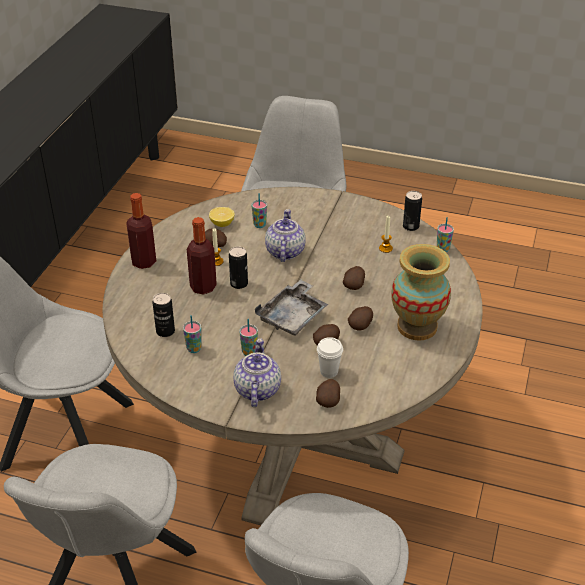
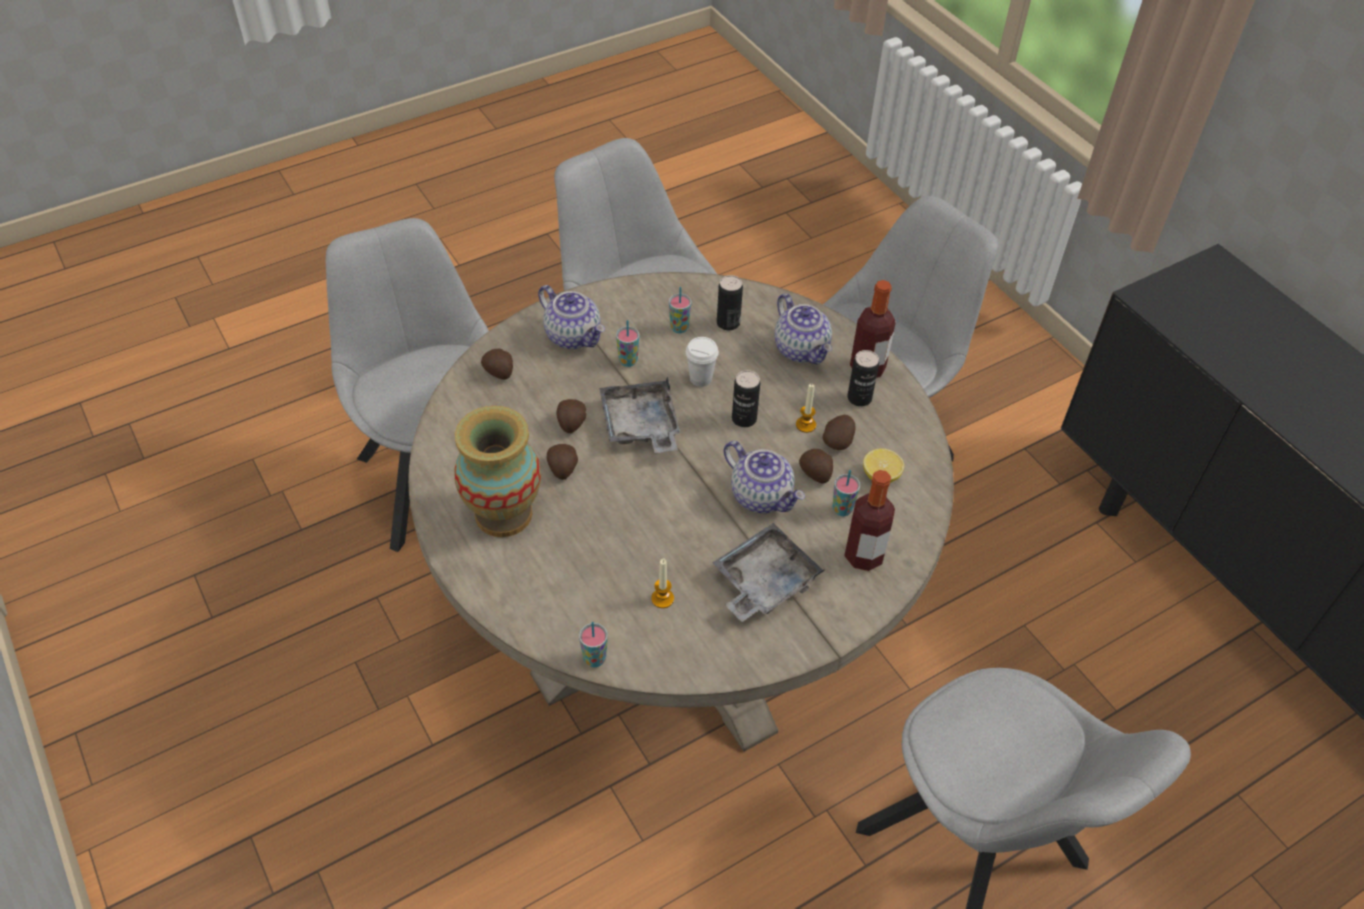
camera: 130 degrees right, 10 degrees up
(155, 291) = (802, 349): none -> teapot
(203, 287) = (770, 388): bottle -> bottle (863, 556)
(329, 371) = (533, 398): white cup -> white cup (700, 378)
(334, 226) = (763, 582): none -> grey tray
(354, 285) = (630, 514): potato -> potato (816, 474)
(410, 226) = (677, 666): can -> can (859, 398)

